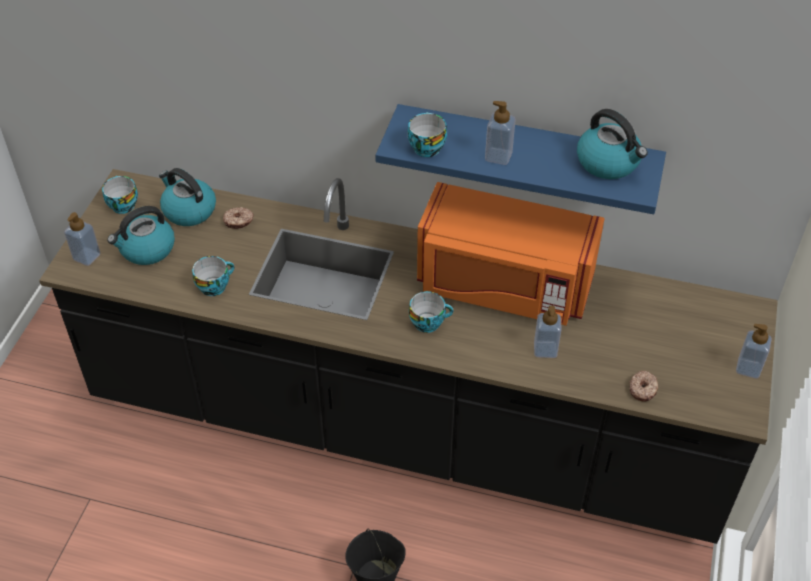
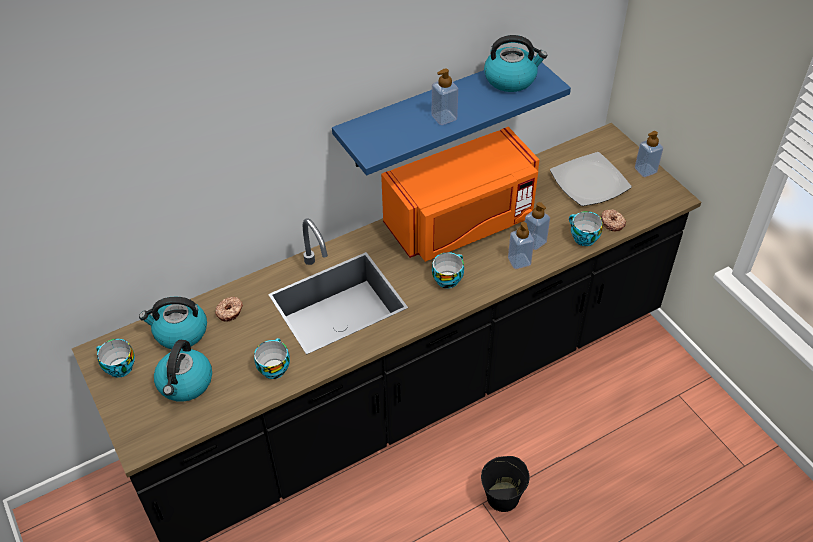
camera: 45 degrees left, 0 degrees up
(87, 257) = (143, 425): soap dispenser -> soap dispenser (519, 261)
(425, 147) = (391, 142): cup -> cup (582, 238)
(673, 338) = (590, 182): none -> plate

